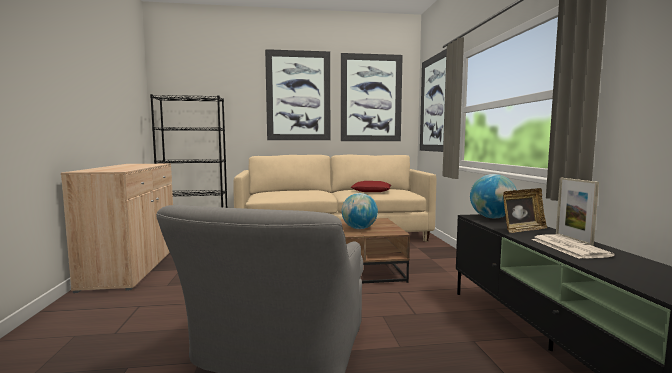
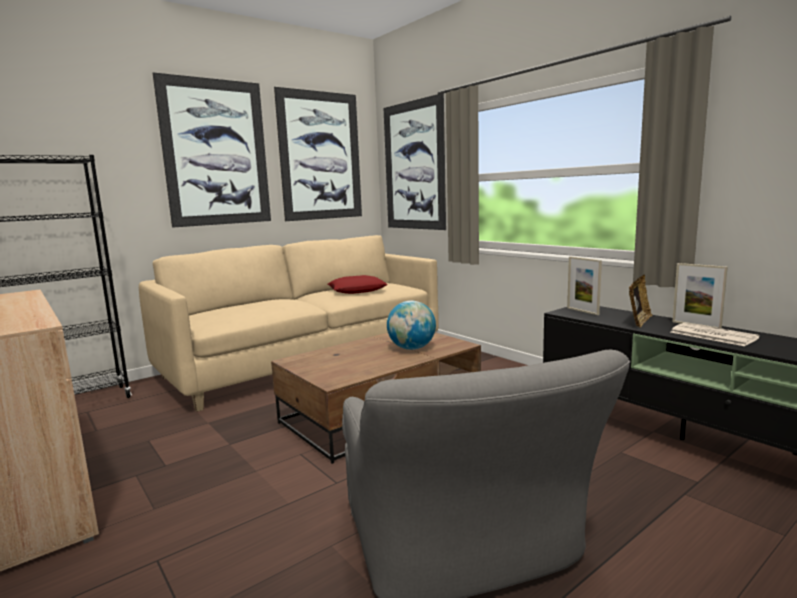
camera: 30 degrees left, 5 degrees up
(492, 218) = (582, 311): globe -> picture frame

